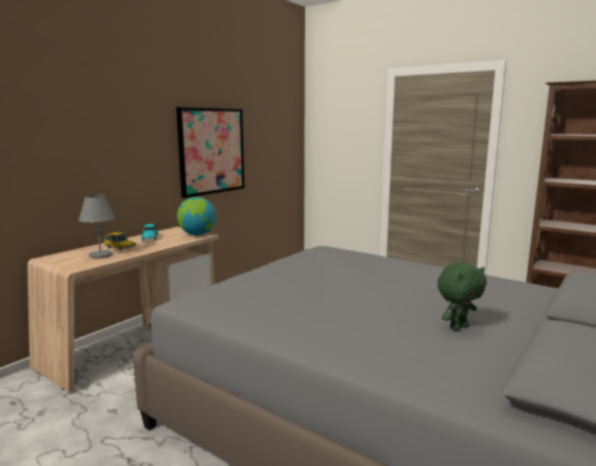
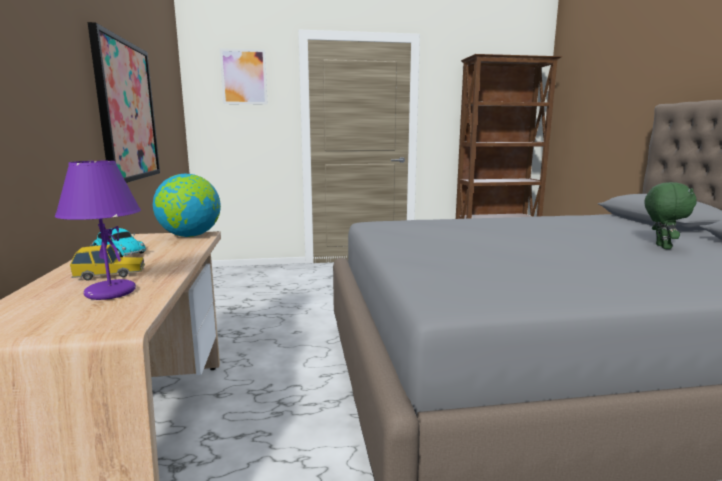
camera: 45 degrees left, 0 degrees up
(100, 255) = (109, 292): grey table lamp -> purple table lamp
(344, 111) = (244, 77): none -> picture

